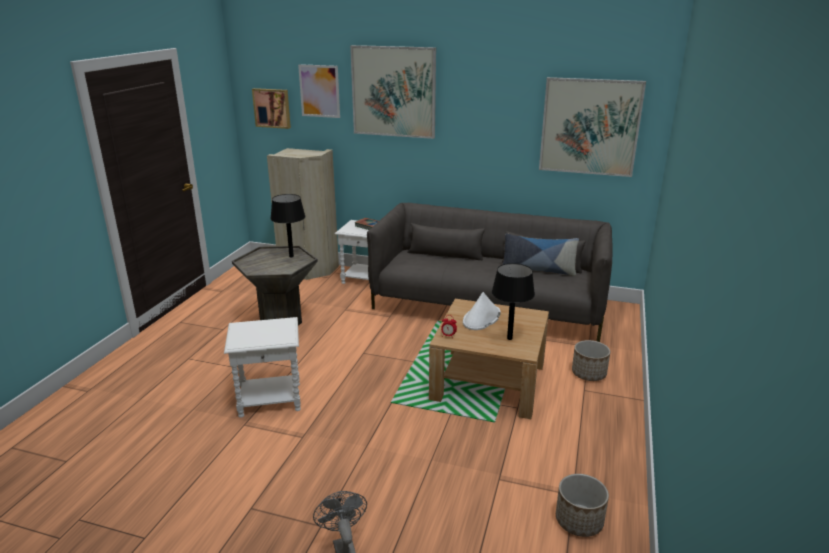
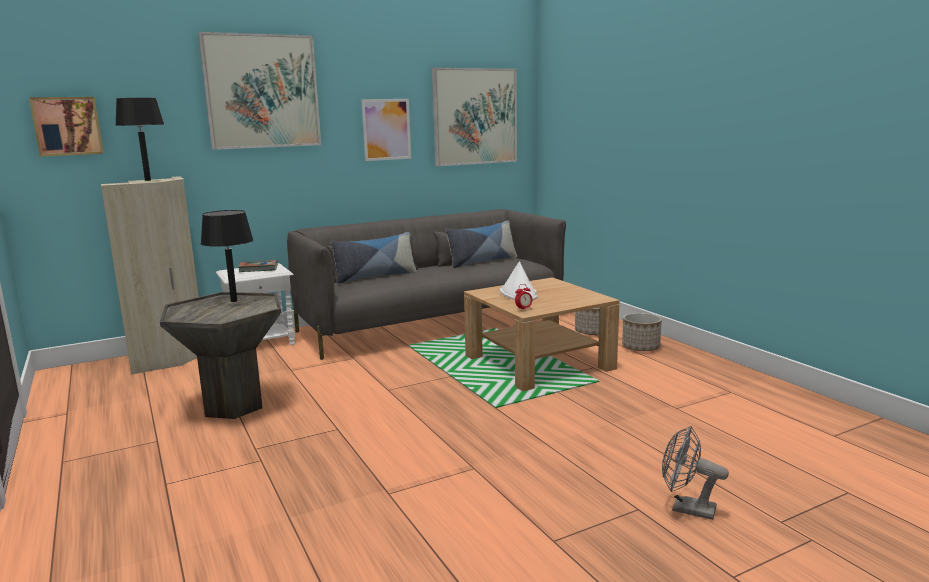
camera: 45 degrees left, 10 degrees down
(270, 398) = (368, 461): white side table -> none
(319, 91) = (151, 96): picture -> picture (386, 129)
(435, 258) = (375, 276): none -> pillow
(509, 338) = (569, 296): black table lamp -> black table lamp (148, 180)
(579, 521) = (764, 402): planter -> planter (641, 347)

